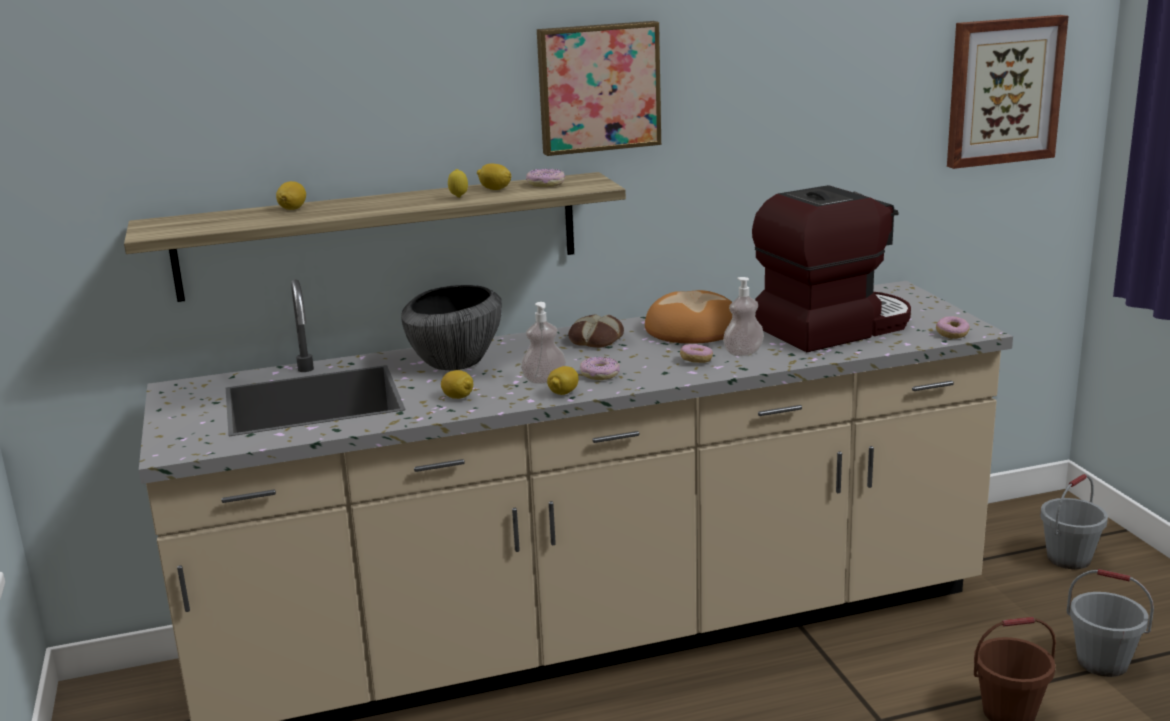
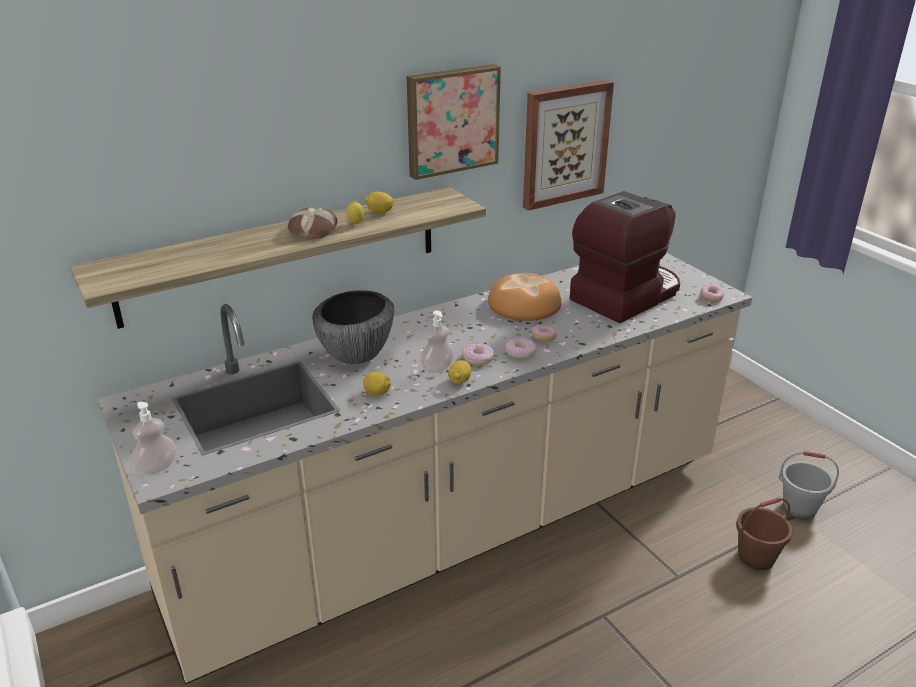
camera: 15 degrees left, 10 degrees up
(292, 209) = (217, 244): lemon -> none
(546, 184) = (418, 204): donut -> donut (520, 352)
(595, 339) = (455, 320): bread -> bread (312, 230)
(743, 353) = (574, 327): soap dispenser -> soap dispenser (157, 467)
(1003, 91) = (721, 103): picture -> picture (564, 144)
(1068, 558) = (750, 425): grey bucket -> none

